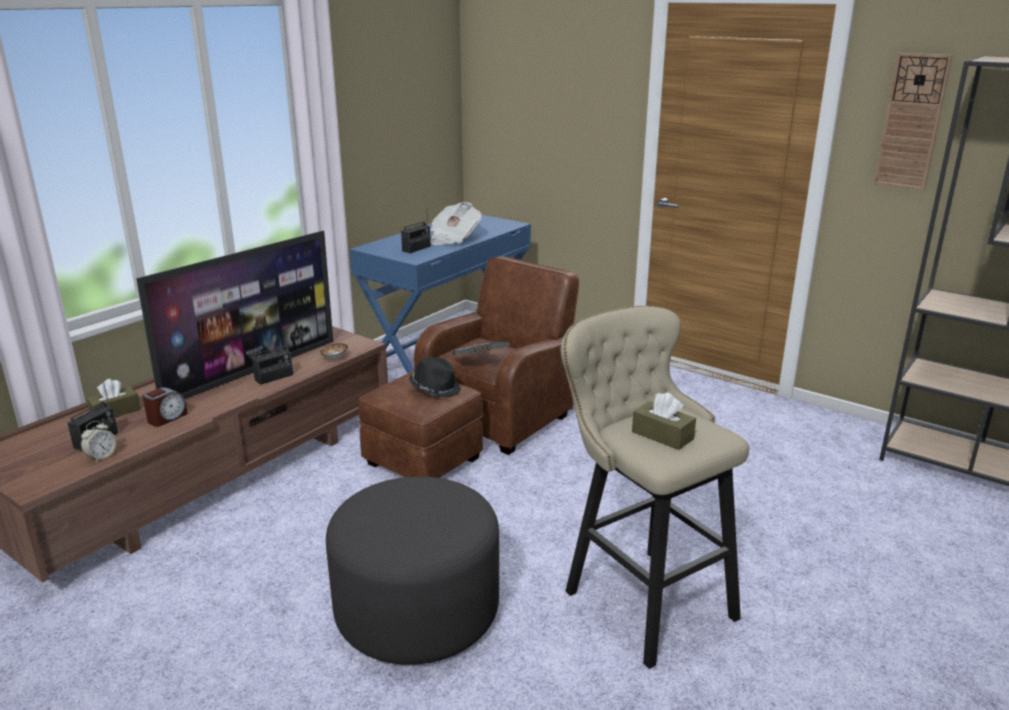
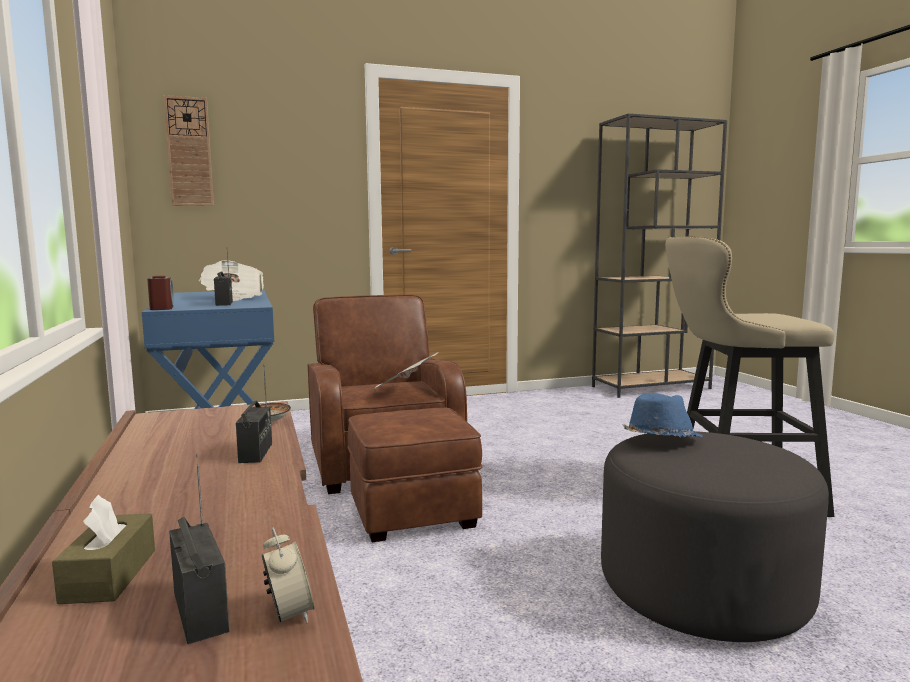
camera: 55 degrees left, 15 degrees down
(167, 418) = (239, 533): alarm clock -> alarm clock (162, 308)
(252, 371) = (205, 460): television -> none
(425, 488) = (660, 440): none -> blue hat
(435, 389) = (416, 414): black hat -> none
(662, 435) = (769, 317): brown tissue box -> none
(912, 122) = (565, 168): wall clock -> wall clock (189, 152)

